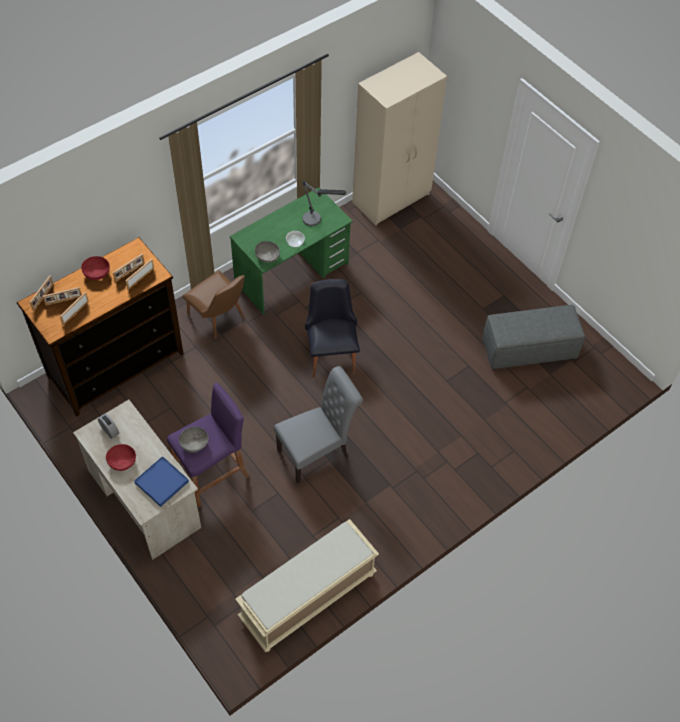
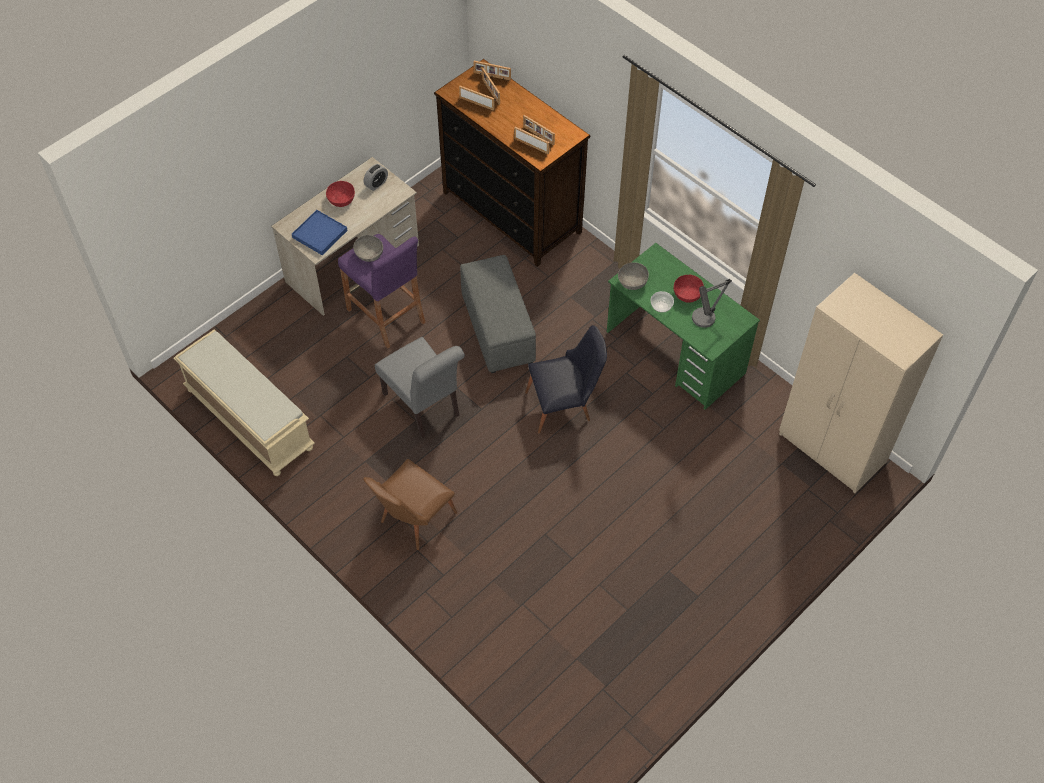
camera: 85 degrees right, 0 degrees up
(96, 273) = (532, 110): red bowl -> red bowl (687, 294)
(219, 319) = (591, 292): brown chair -> brown chair (412, 521)
(529, 349) = (612, 631): grey ottoman -> grey ottoman (498, 329)

